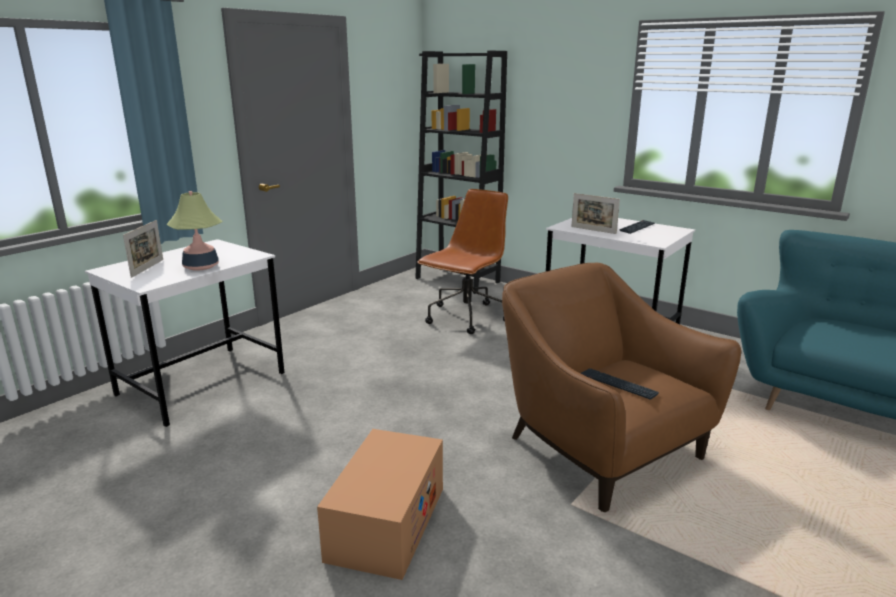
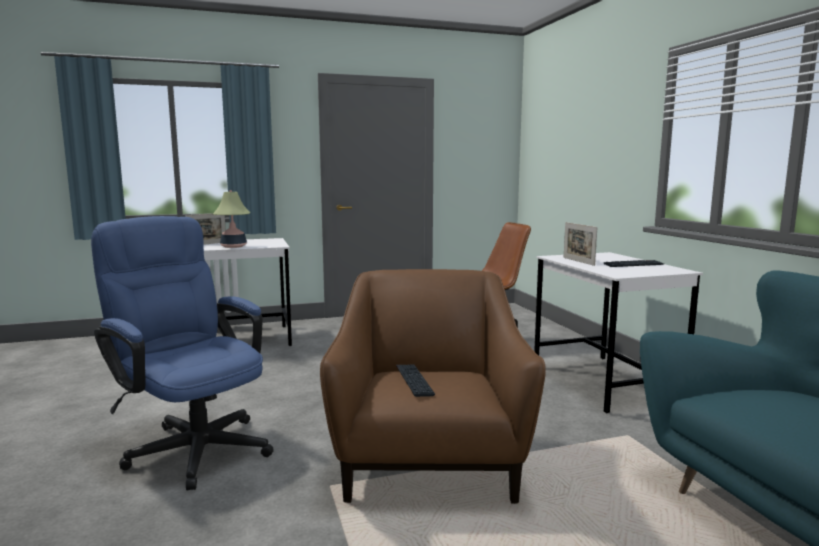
camera: 35 degrees right, 10 degrees down
(386, 523) = (193, 445): cardboard box -> blue office chair
(457, 280) = (522, 317): black bookcase -> none

